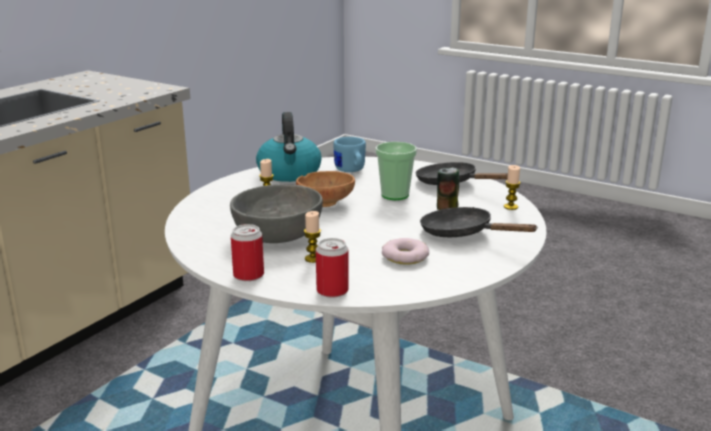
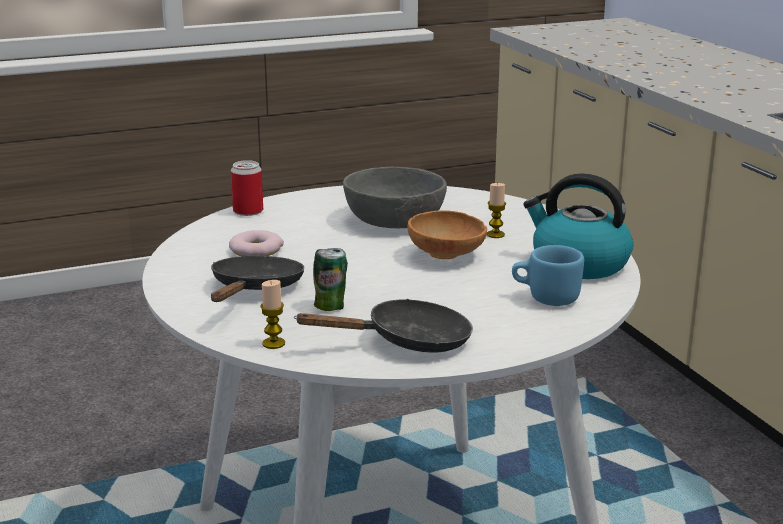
camera: 125 degrees right, 0 degrees up
(248, 275) = (325, 195): can -> none
(313, 259) = (316, 219): candle -> none
(395, 195) = (417, 295): cup -> none
(462, 234) = (255, 289): black frying pan -> black frying pan turned 60 degrees counterclockwise

